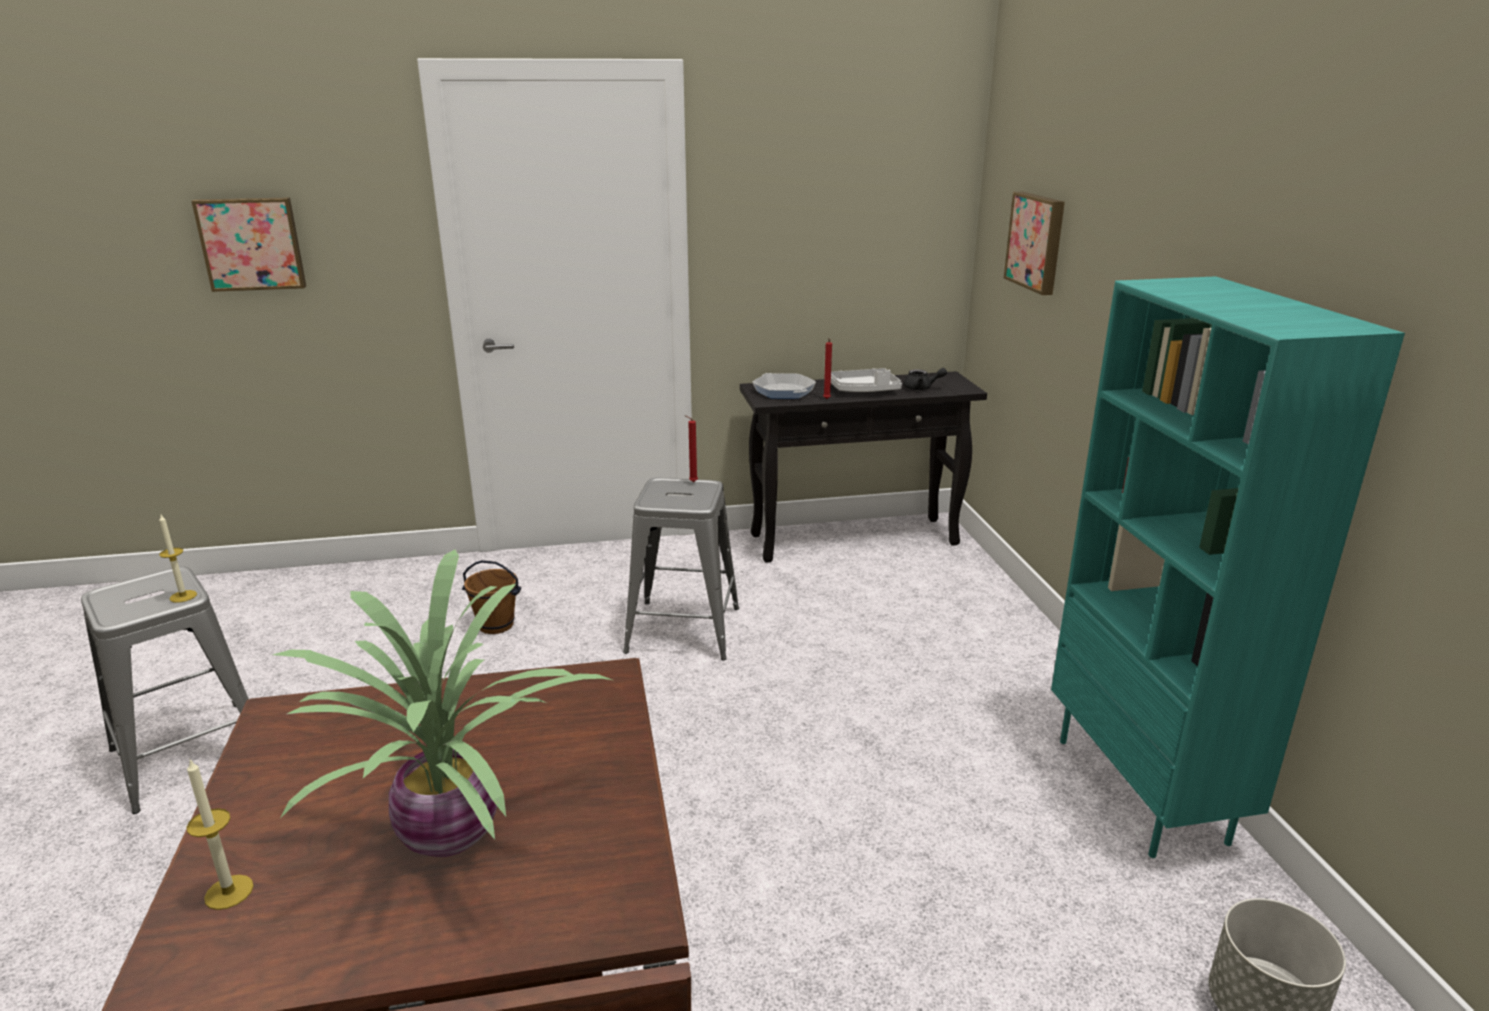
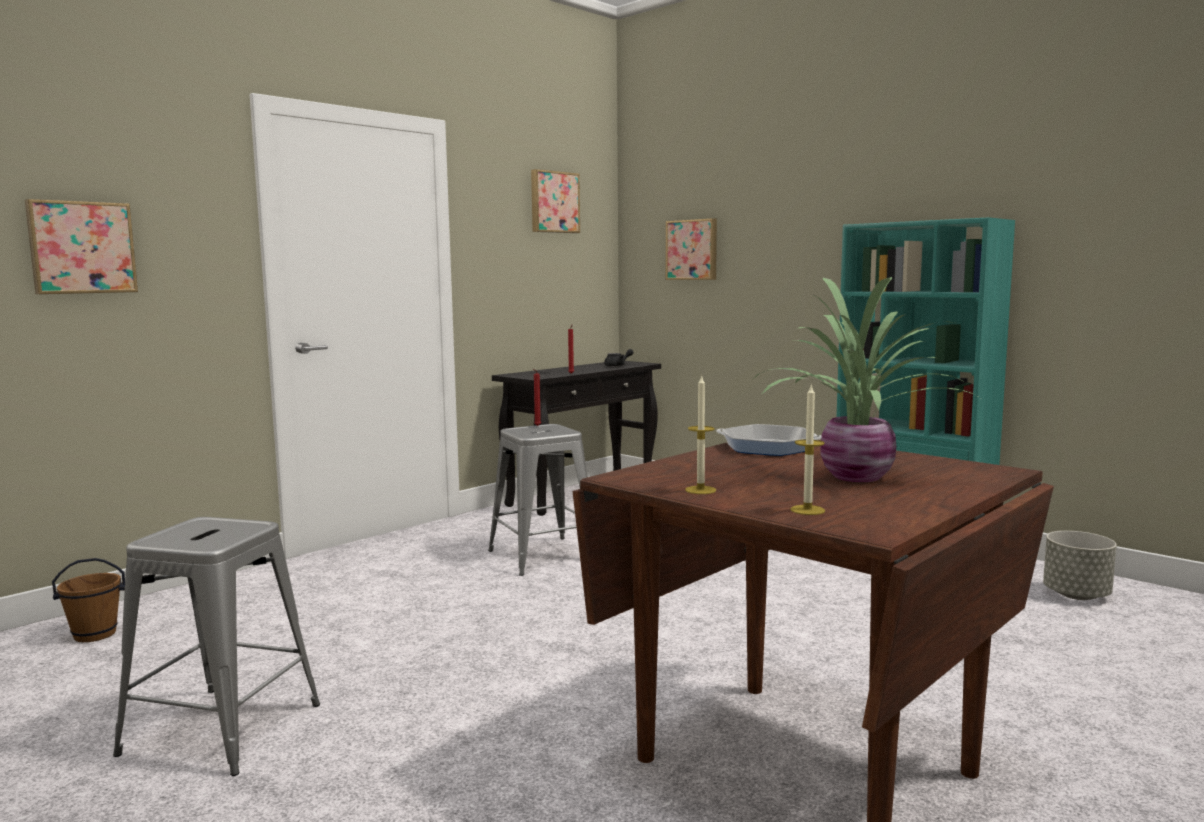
camera: 35 degrees left, 15 degrees down
(183, 596) = (252, 525): candle -> candle (700, 490)
(496, 625) = (385, 588): brown bucket -> brown bucket (95, 634)
(784, 391) = (533, 374): frying pan -> frying pan (768, 447)
(861, 156) = (553, 202): none -> picture
(864, 390) = (584, 369): grey tray -> none

